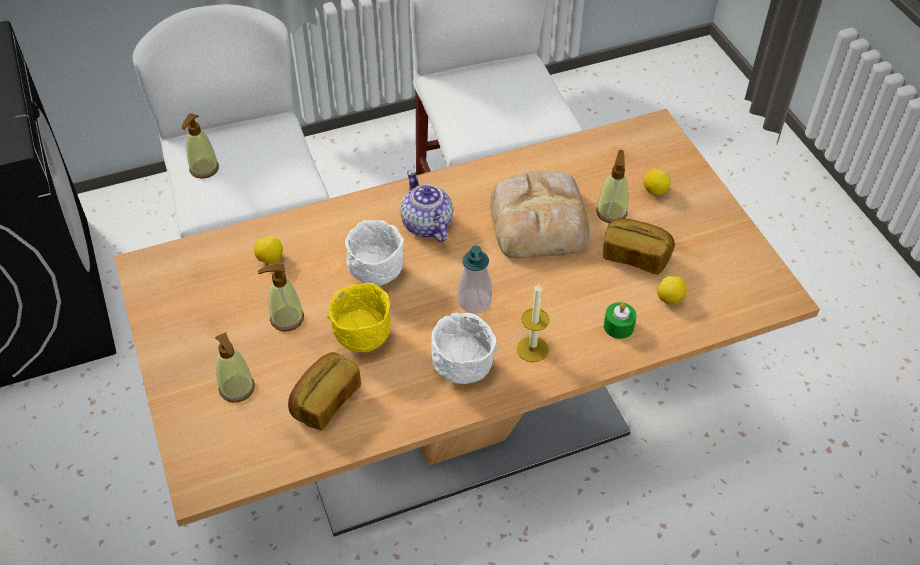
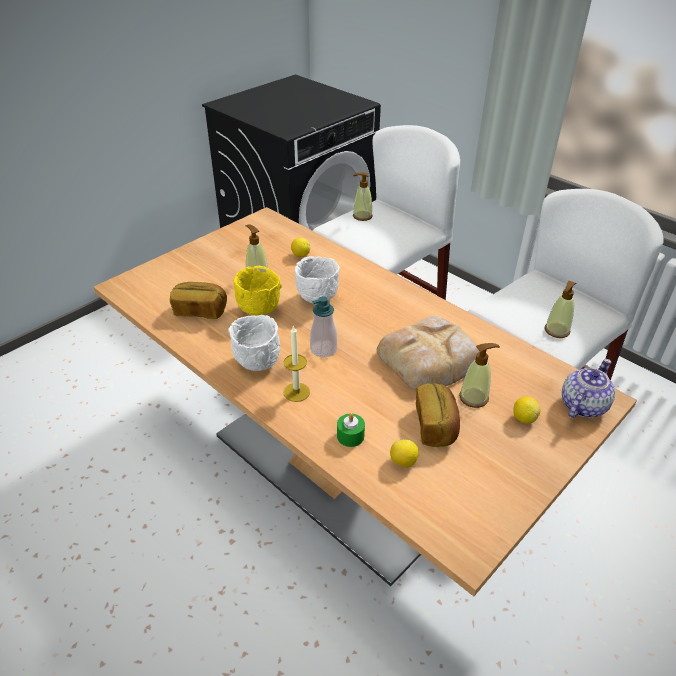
camera: 65 degrees right, 10 degrees down
(237, 388) = (193, 276): soap dispenser -> soap dispenser (556, 331)
(426, 225) = (379, 306): teapot -> teapot (582, 405)

